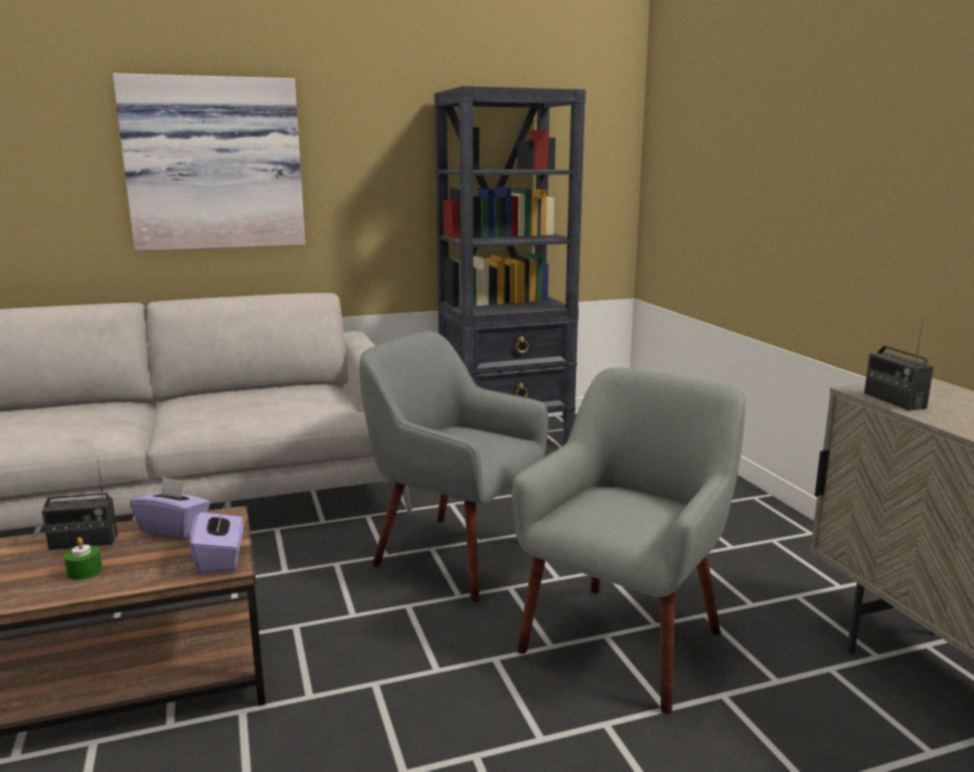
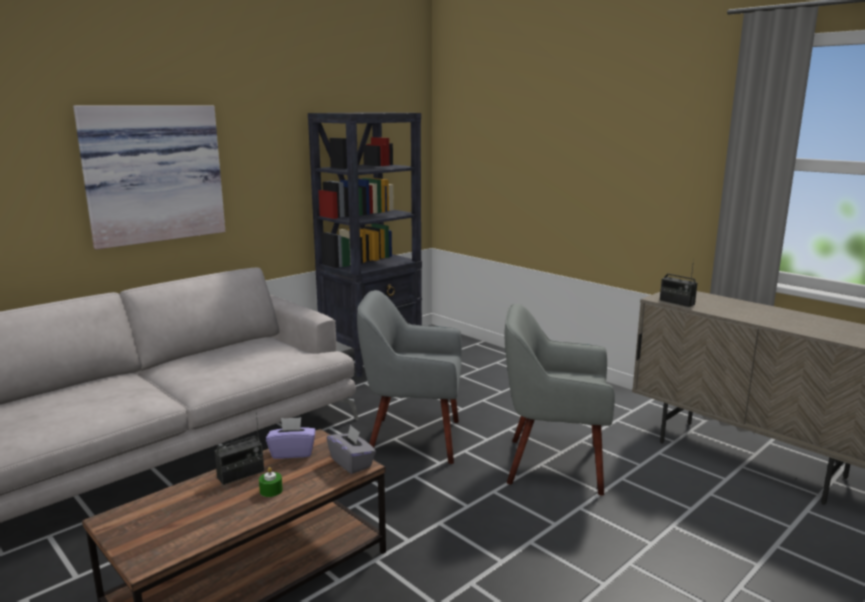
camera: 25 degrees left, 0 degrees up
(221, 559) = (352, 463): purple tissue box -> grey tissue box
(625, 641) = (553, 464): grey armchair -> grey armchair turned 90 degrees counterclockwise

